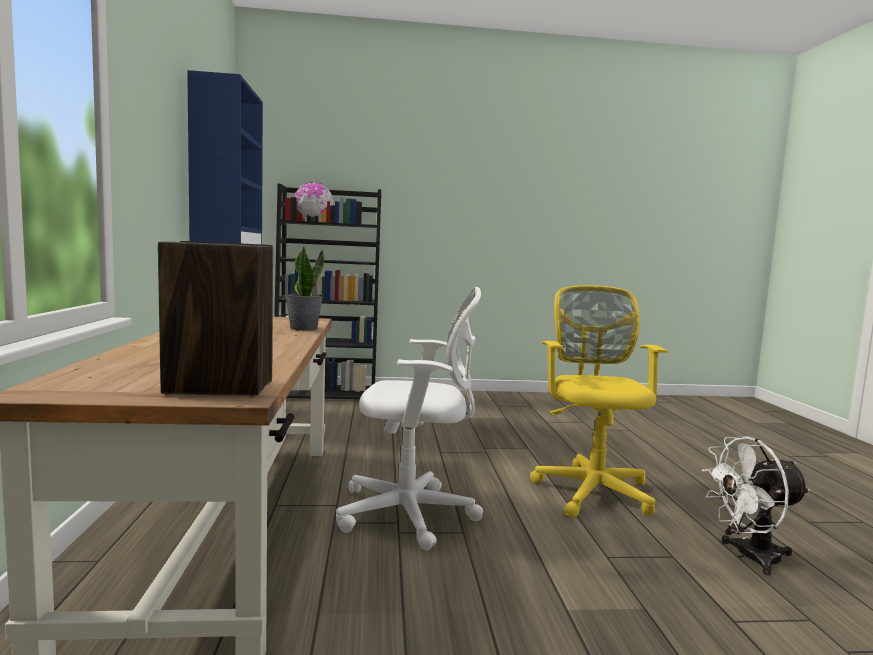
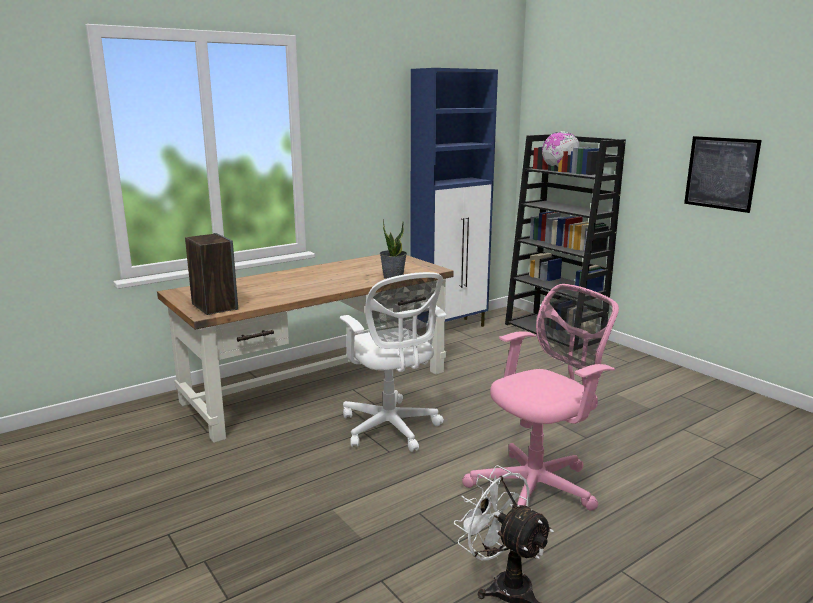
camera: 60 degrees right, 10 degrees up
(474, 220) = (721, 173): none -> picture
(592, 490) = (538, 486): yellow office chair -> pink office chair

